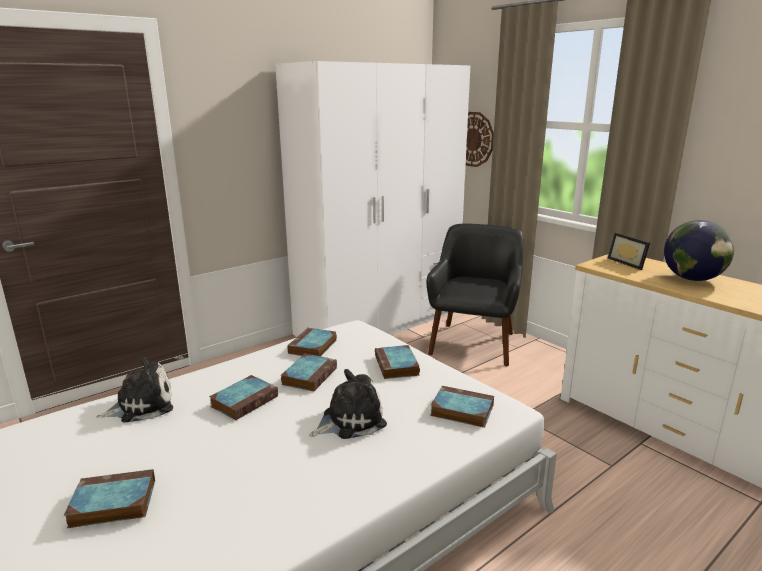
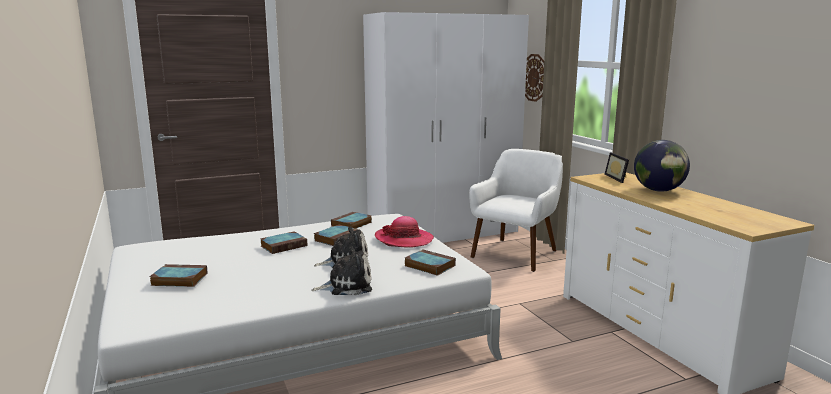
camera: 15 degrees right, 5 degrees down
(141, 406) = (218, 241): plush toy -> plush toy (347, 286)
(397, 366) = (404, 239): book -> hat
(474, 343) = (516, 254): black armchair -> white armchair

